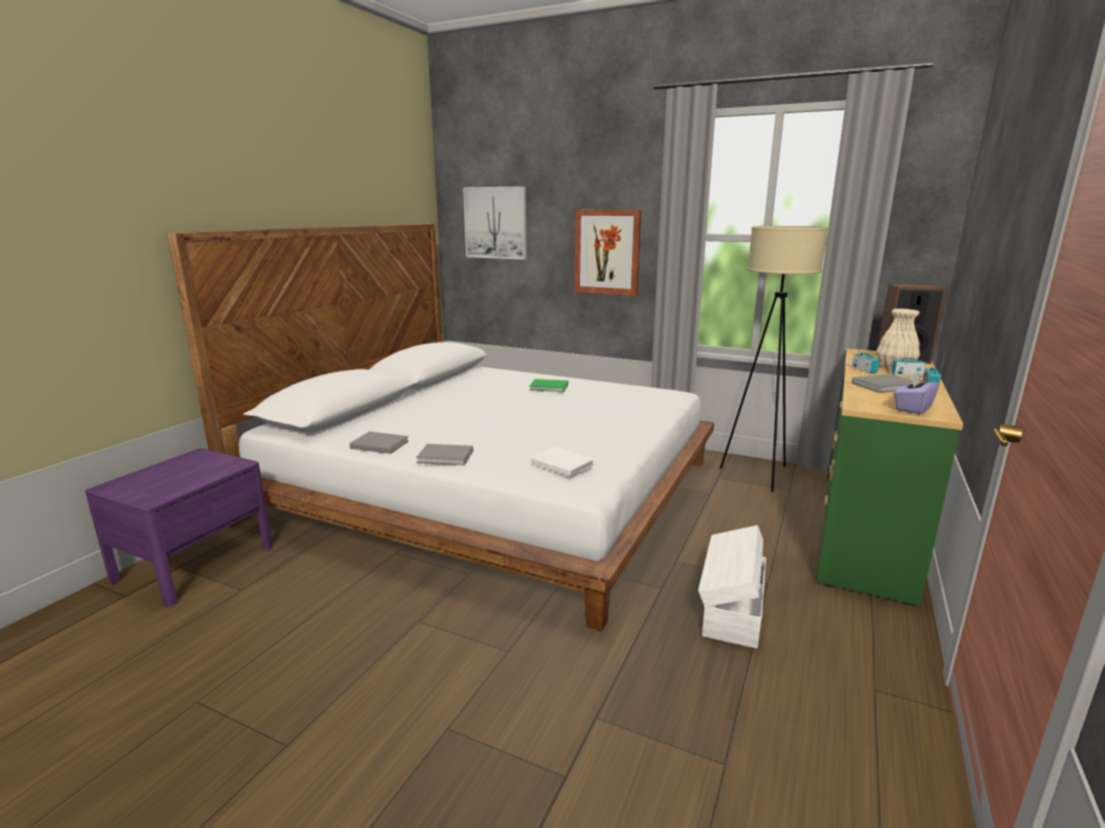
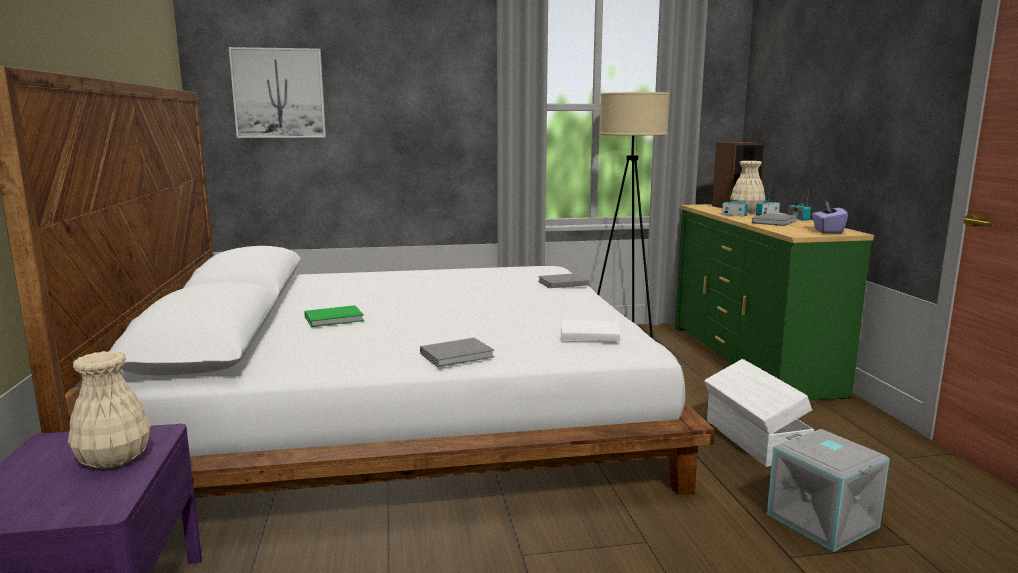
camera: 35 degrees left, 5 degrees down
(199, 473) = (113, 459): none -> beige vase
(379, 444) = (348, 362): grey book -> grey book (561, 283)
(550, 387) = (424, 280): green book -> green book (335, 319)
(607, 252) = (431, 125): picture -> none
(677, 705) = (824, 520): none -> grey storage box

